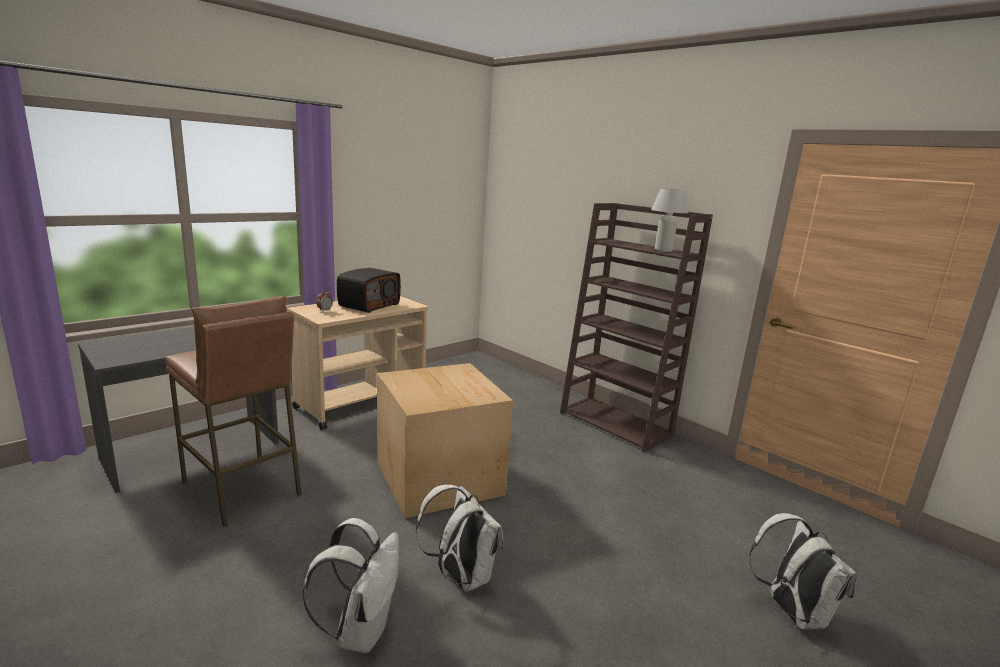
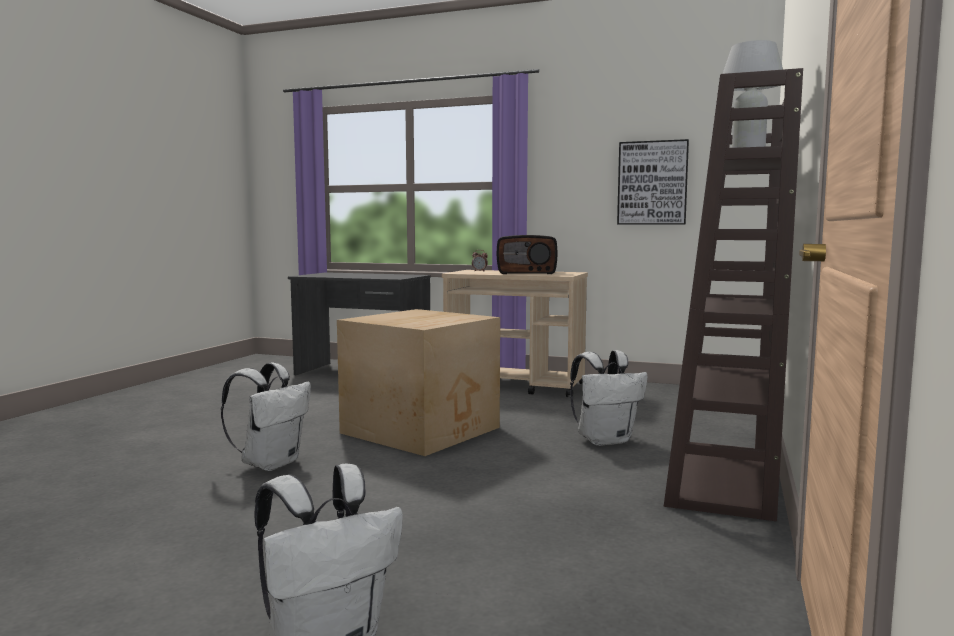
camera: 65 degrees right, 10 degrees down
(242, 488) = (329, 392): brown stool -> none
(361, 630) = (187, 449): white backpack -> white backpack (605, 440)
(420, 214) = (652, 183): none -> picture

